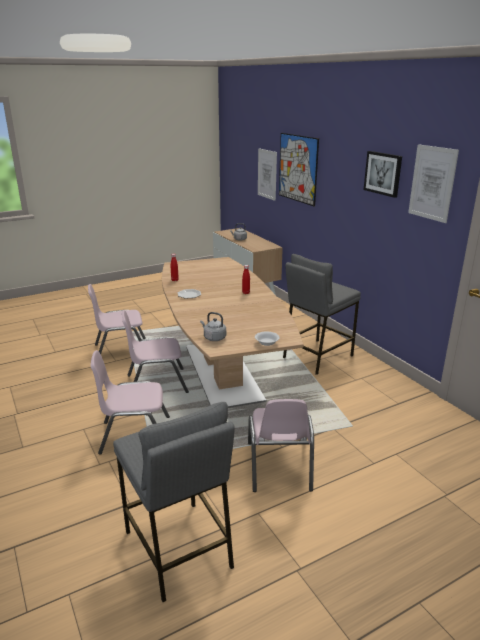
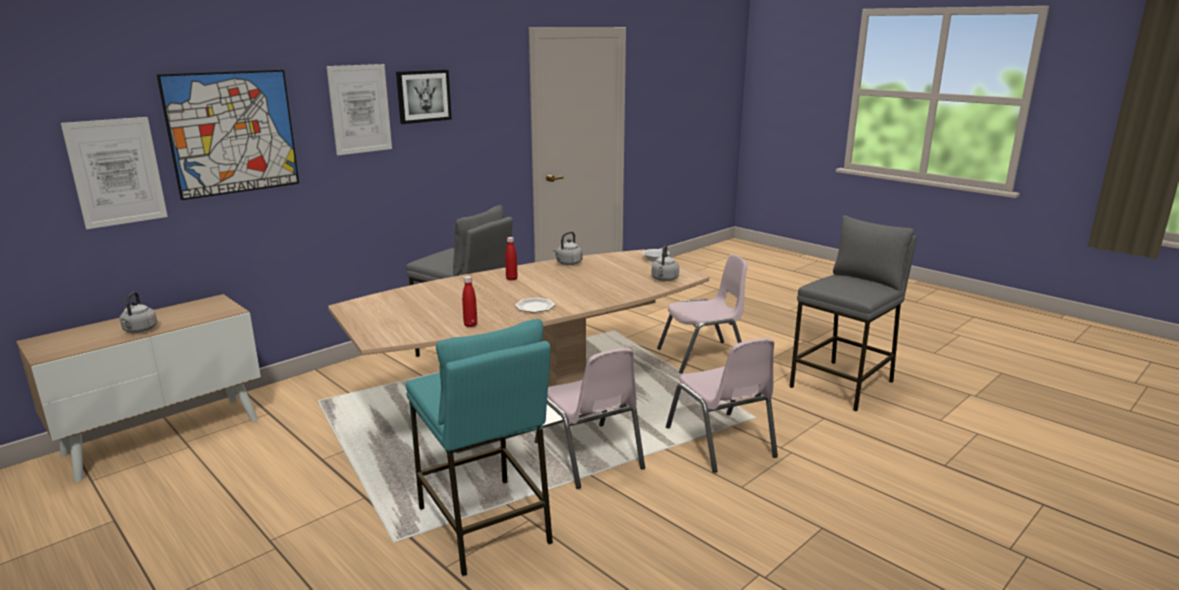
camera: 105 degrees left, 5 degrees down
(121, 350) = (484, 525): pink chair -> turquoise stool
(272, 311) = (568, 263): none -> grey kettle
(432, 183) = (488, 91): picture -> picture (360, 109)

